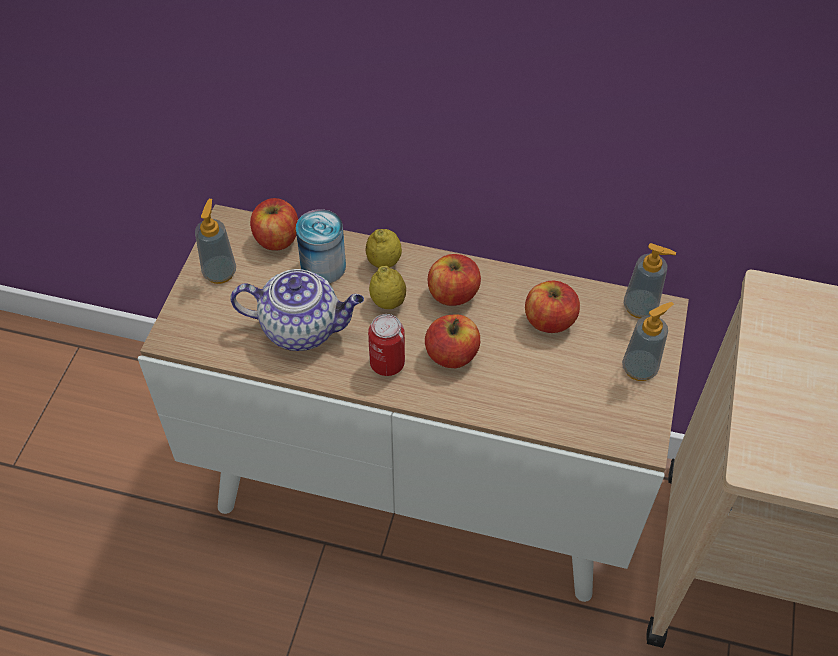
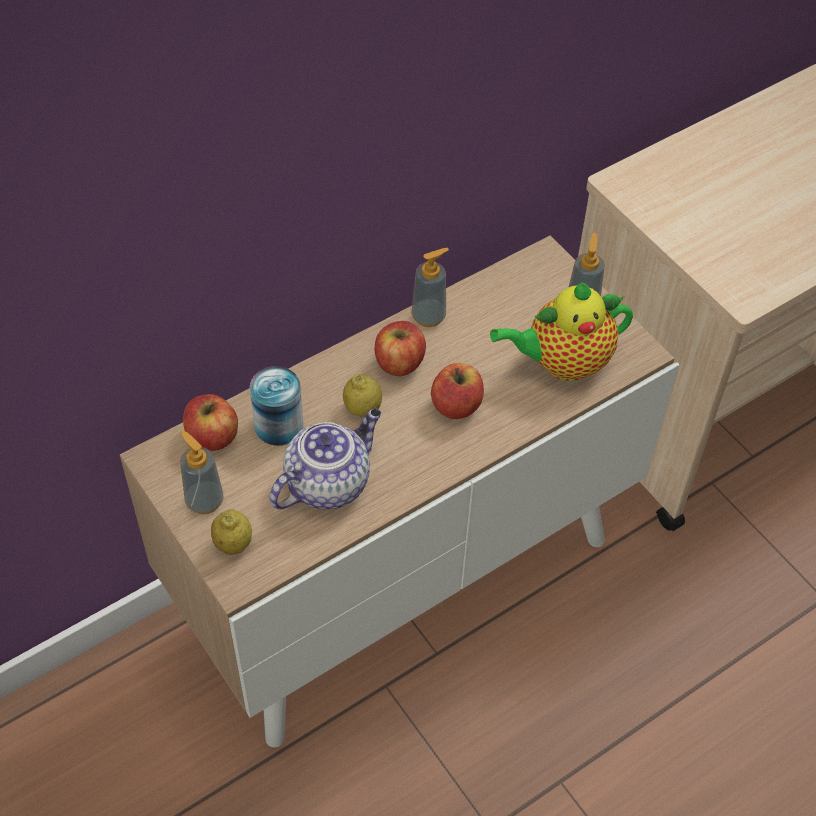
camera: 50 degrees left, 0 degrees up
(384, 262) = (319, 383): lemon -> lemon (233, 544)
(387, 363) = (422, 451): can -> none
(549, 320) = (486, 325): apple -> none
(569, 393) = (562, 363): none -> teapot
(640, 307) = (529, 266): soap dispenser -> soap dispenser (428, 316)

